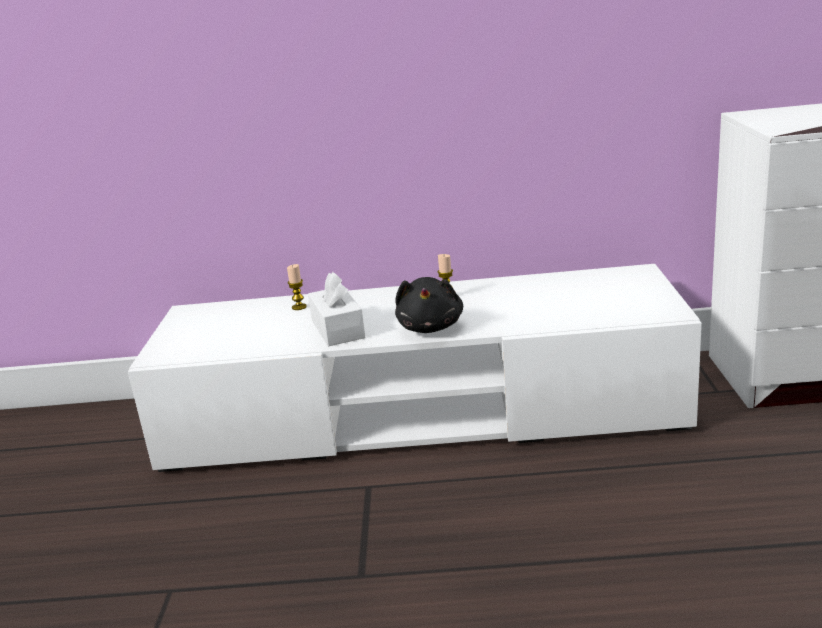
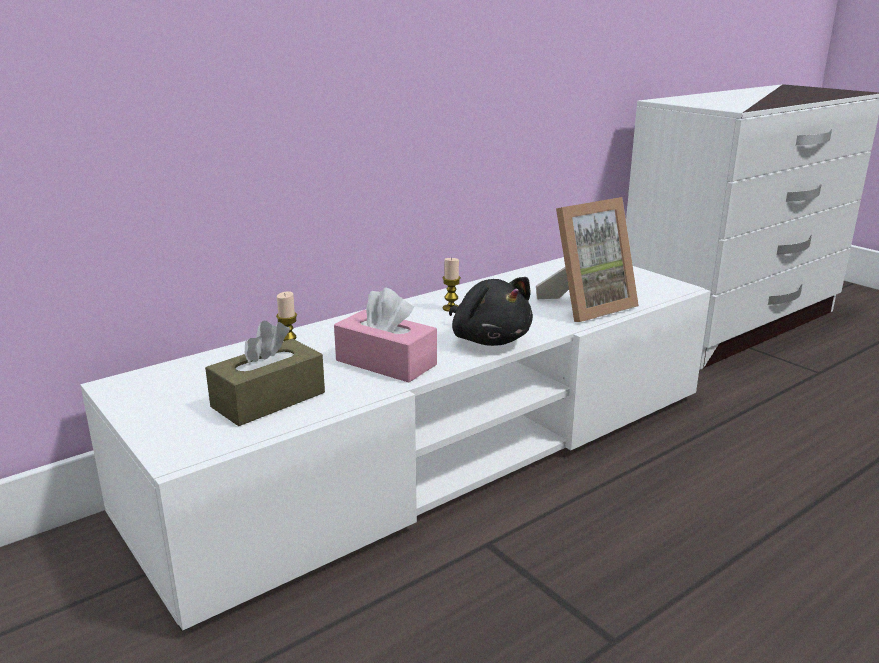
camera: 40 degrees left, 0 degrees up
(239, 338) = (268, 400): none -> brown tissue box
(337, 329) = (386, 362): white tissue box -> pink tissue box
(554, 315) = (586, 306): none -> picture frame

